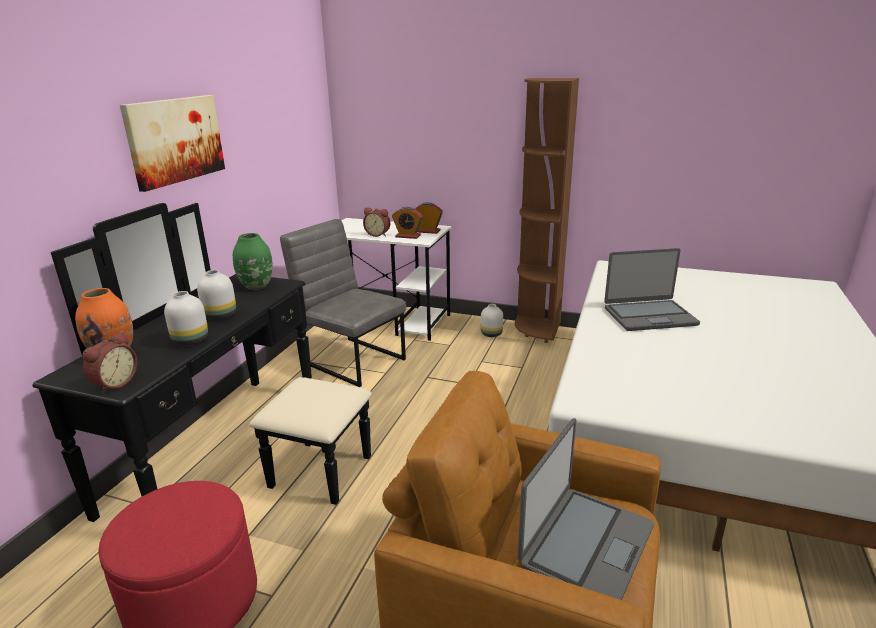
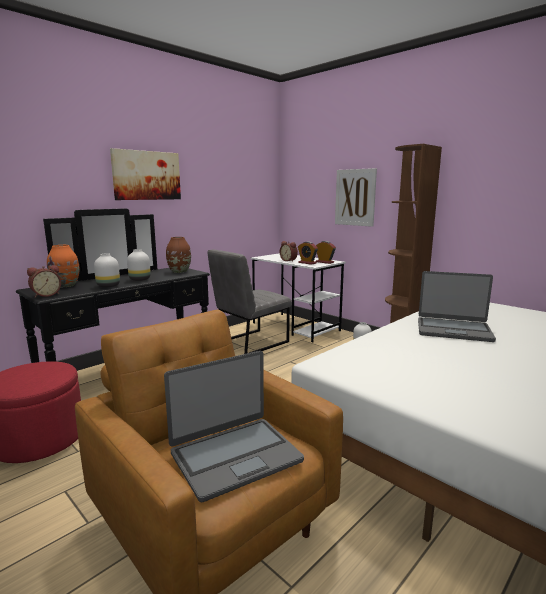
camera: 25 degrees right, 10 degrees down
(257, 286) = (179, 271): green vase -> brown vase
(352, 360) = (250, 343): grey chair -> grey chair turned 105 degrees counterclockwise
(458, 139) = (355, 197): none -> picture

